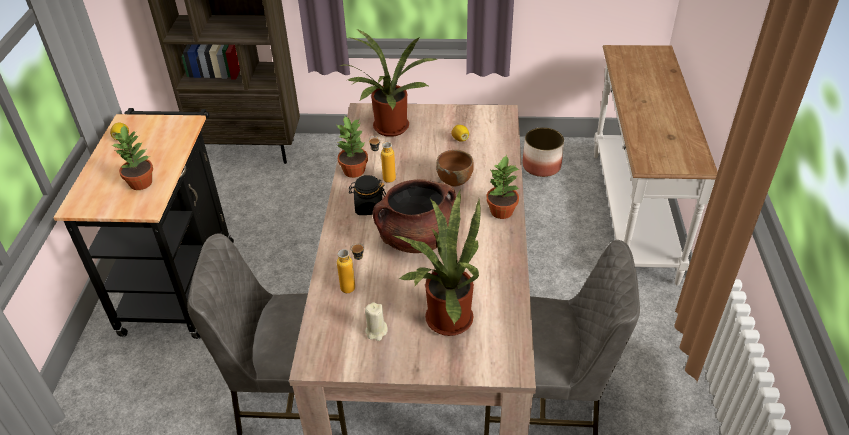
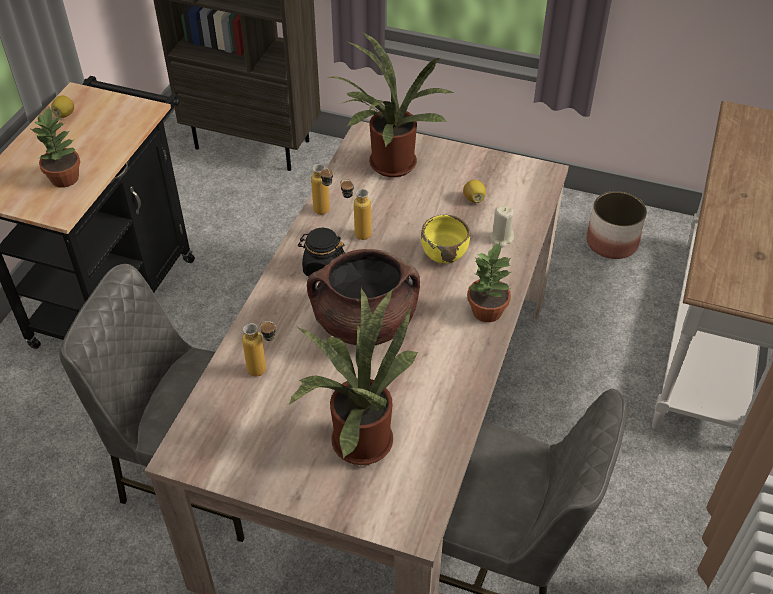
camera: 15 degrees right, 5 degrees up
(354, 170) = (325, 214): potted plant -> bottle
(376, 331) = (268, 435): beige candle -> beige candle (501, 238)
(454, 179) = (444, 254): brown bowl -> yellow bowl

